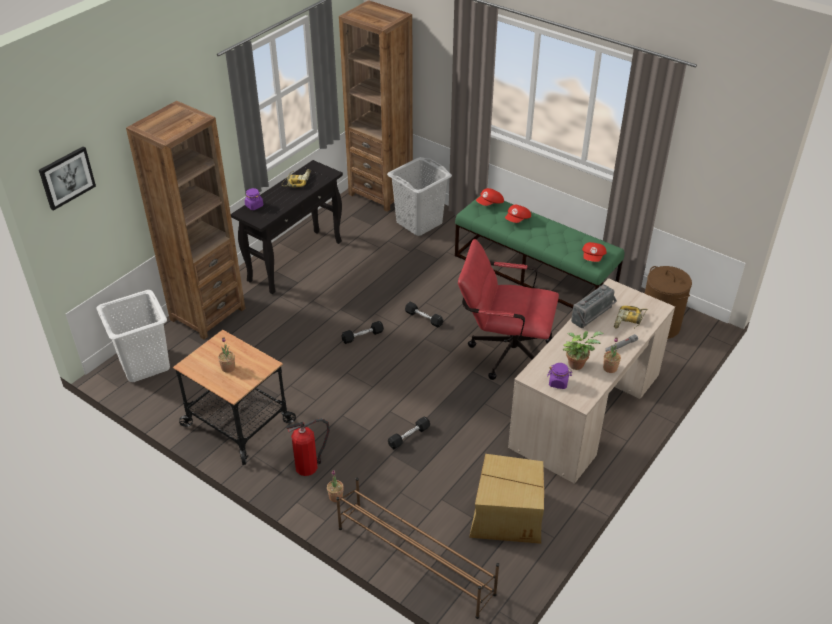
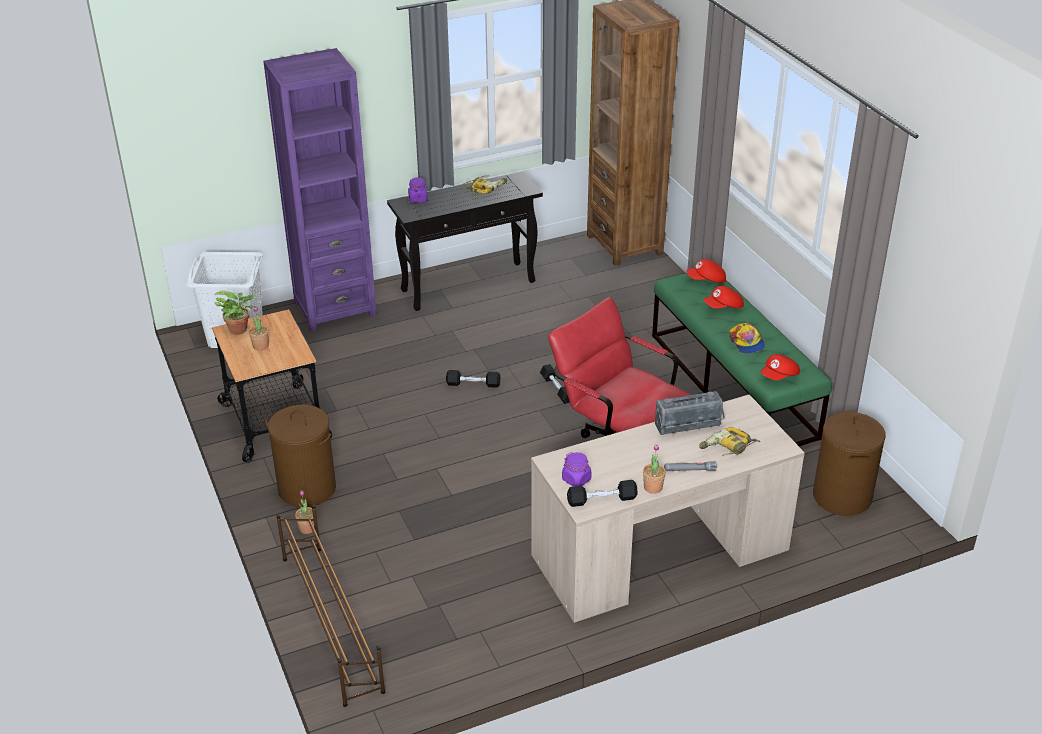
camera: 30 degrees right, 5 degrees down
(66, 177) = (182, 95): picture -> none
(207, 314) = (335, 308): brown bookcase -> purple bookcase
(308, 466) = (306, 488): fire extinguisher -> brown laundry basket
(409, 436) = (433, 501): black dumbbell -> black dumbbell (601, 500)
(418, 222) = (641, 288): grey laundry basket -> none
(506, 514) = (468, 620): cardboard box -> none
(553, 241) = (747, 342): none -> cap
(577, 363) = (619, 468): potted plant -> potted plant (241, 329)

